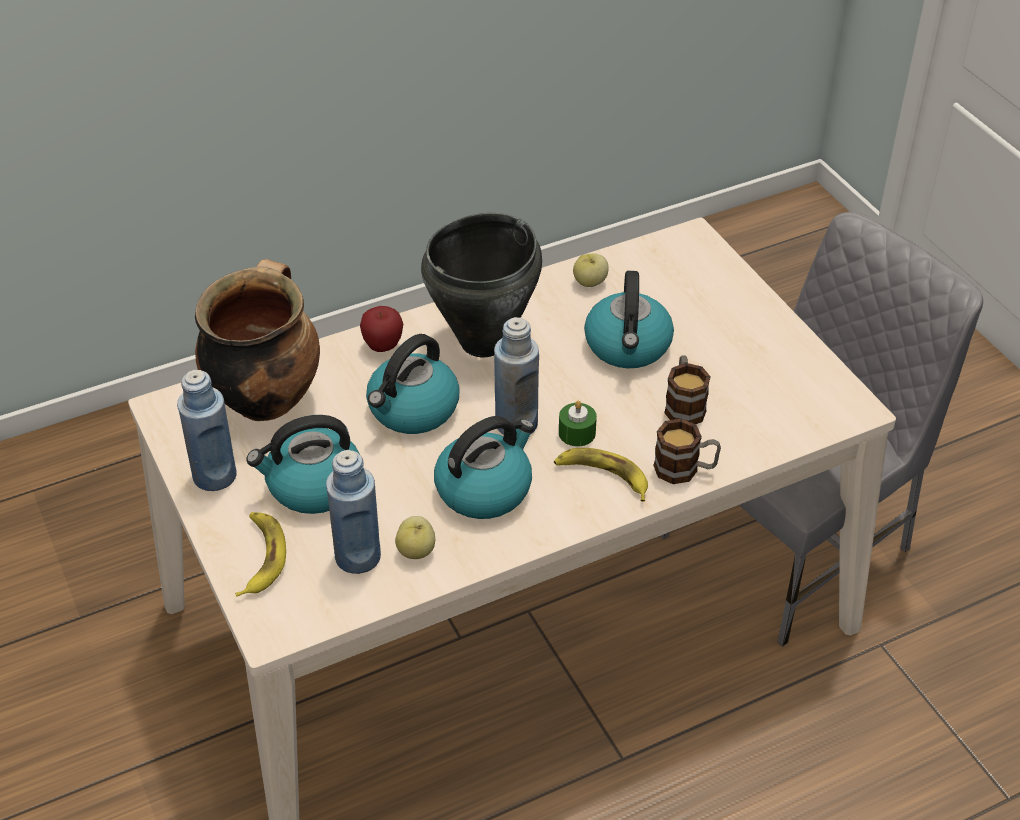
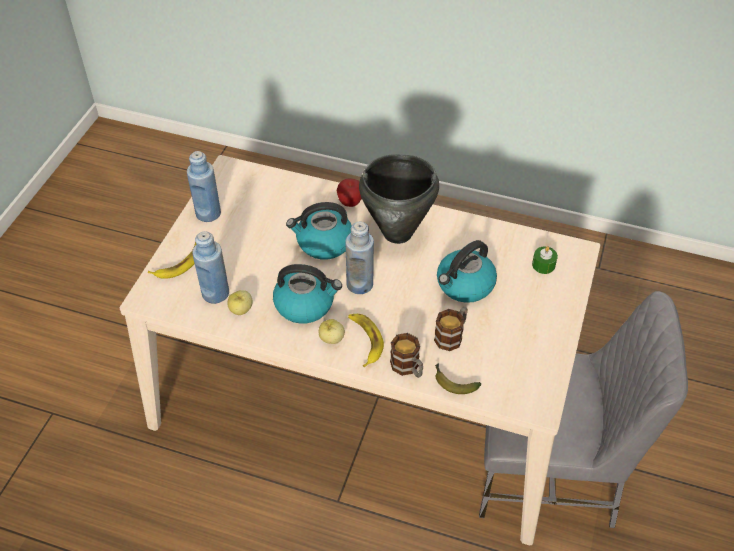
camera: 45 degrees right, 5 degrees up
(265, 398) = (271, 192): cooking pot -> none
(313, 486) = (239, 247): kettle -> none
(577, 433) = (381, 310): green candle -> green candle (543, 265)
(590, 283) = (490, 238): apple -> apple (331, 339)
(747, 449) = (453, 382): none -> banana

